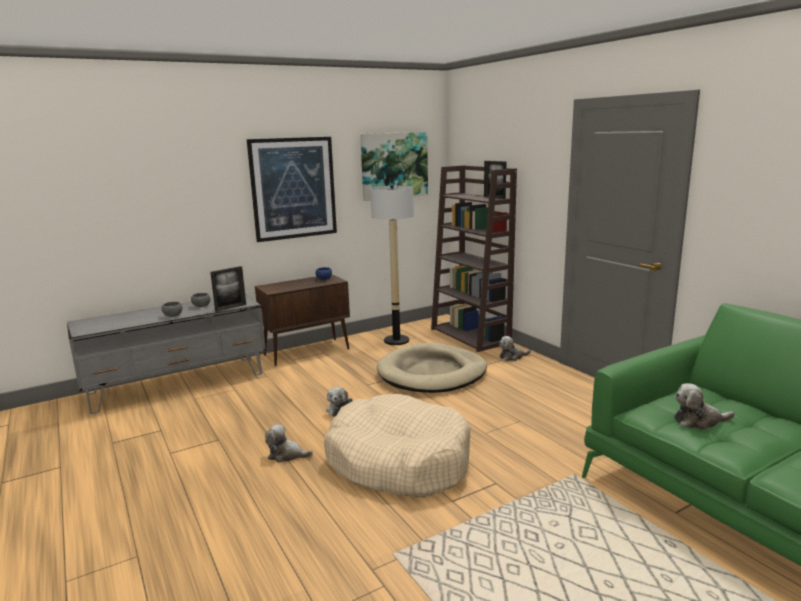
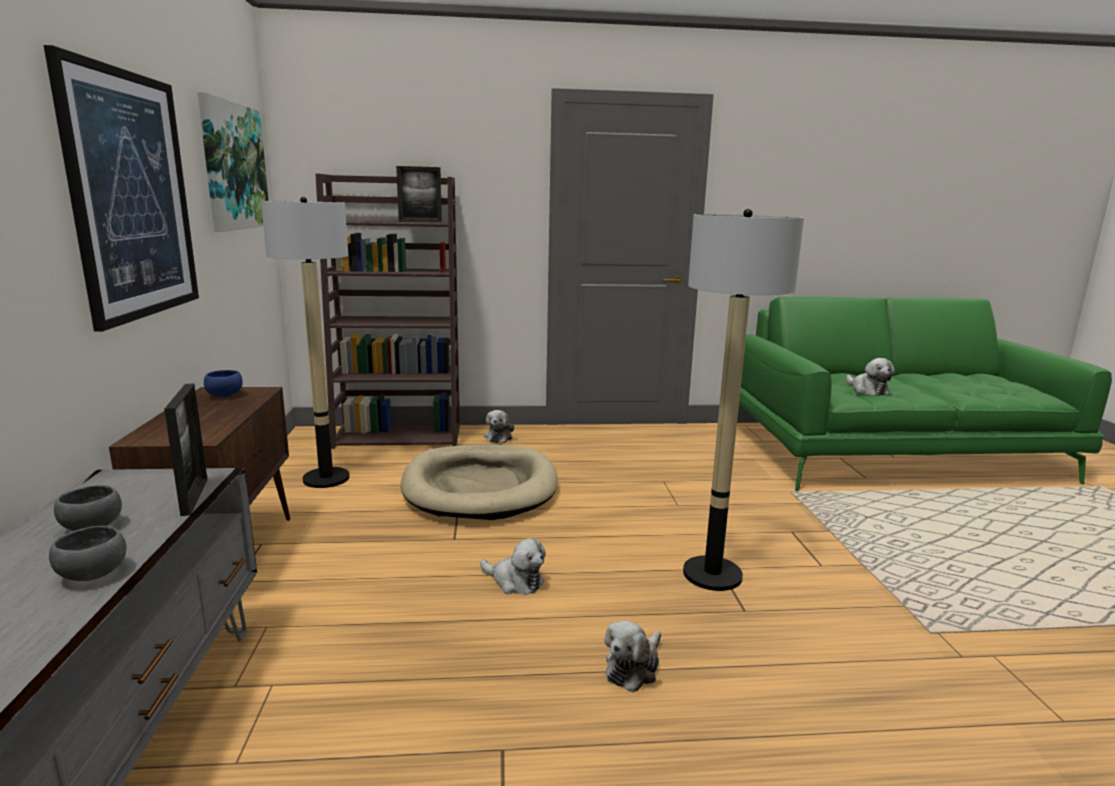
camera: 65 degrees left, 0 degrees up
(398, 461) = (712, 574): beige dog bed -> floor lamp
(698, 421) = (867, 390): plush toy -> plush toy turned 45 degrees counterclockwise

